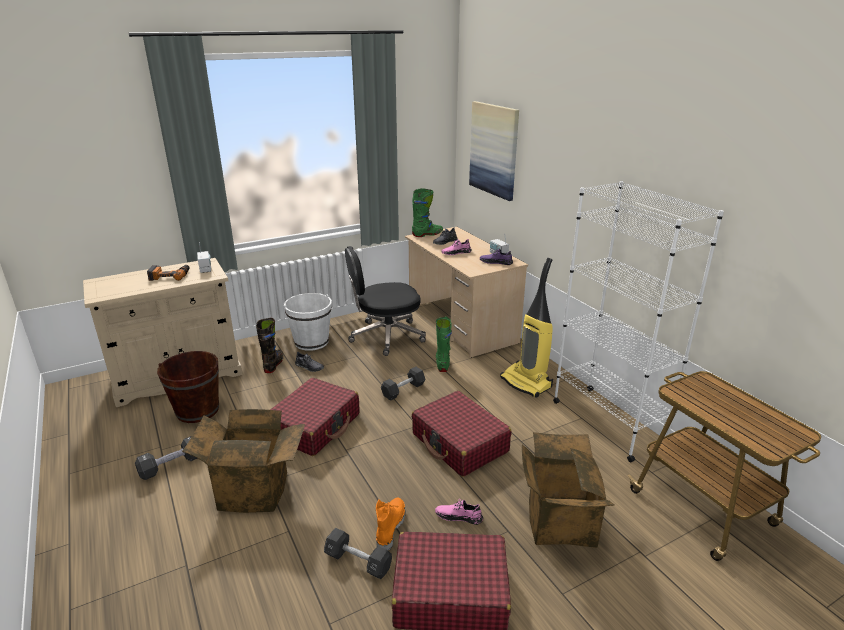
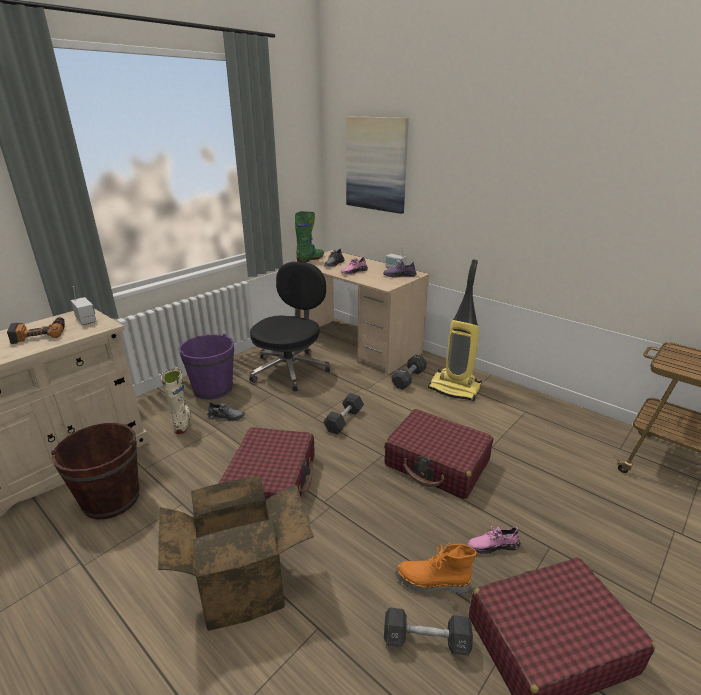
camera: 20 degrees left, 0 degrees up
(172, 465) = (110, 585): black dumbbell -> black dumbbell (408, 379)
(273, 364) = (182, 422): black boot -> beige boot
(311, 342) = (213, 389): white bucket -> purple bucket
(385, 336) = (290, 369): black office chair -> black office chair turned 150 degrees clockwise
(389, 527) = (432, 583): orange boot -> orange boot turned 75 degrees counterclockwise
(442, 363) = (365, 385): green boot -> none
(557, 521) = (584, 521): cardboard box -> none
(607, 422) = (549, 410): white bookcase -> none

